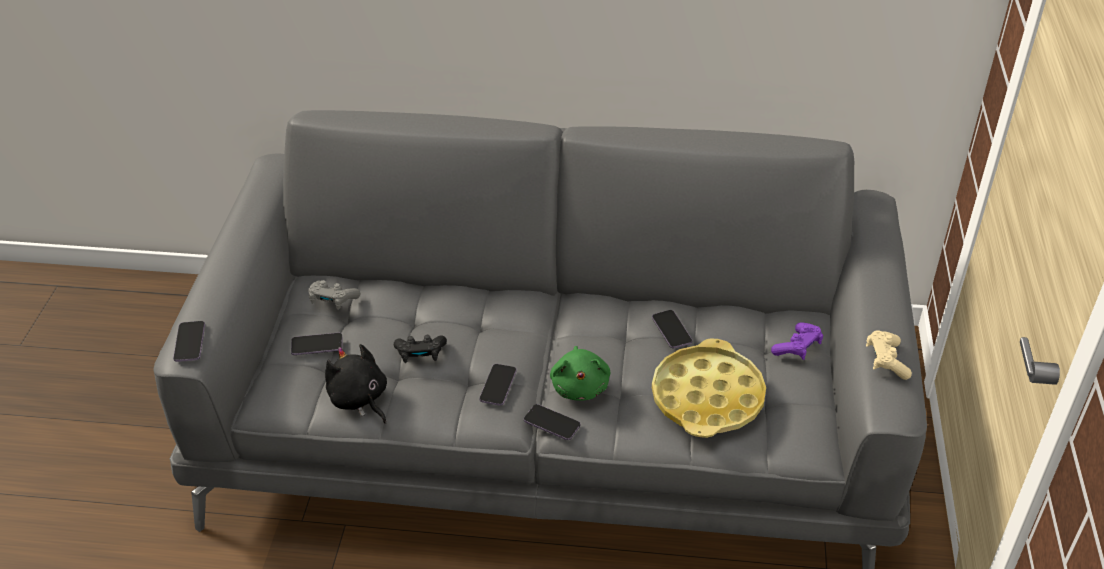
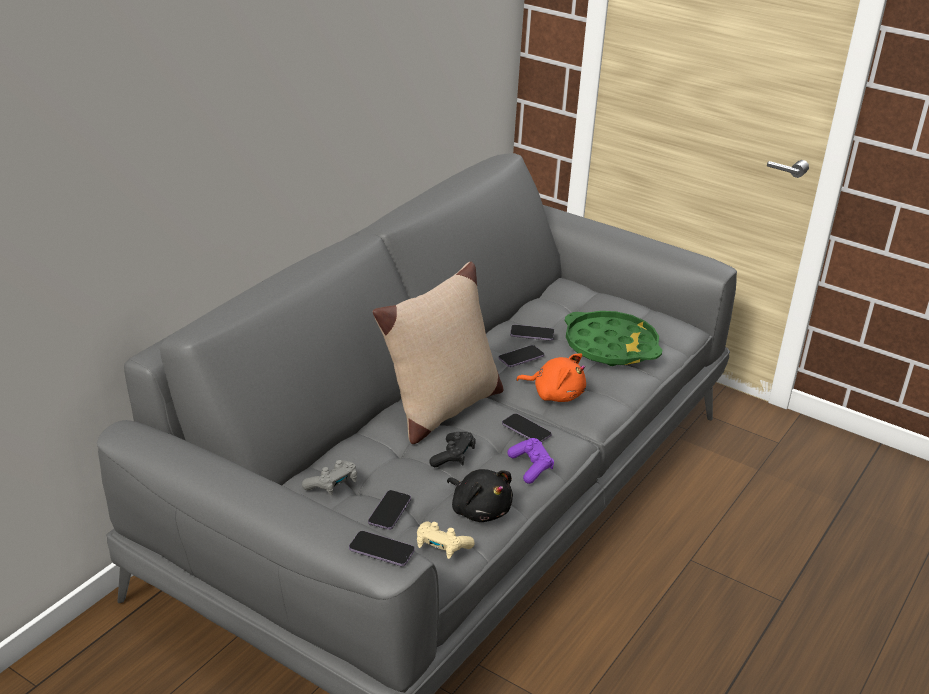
camera: 65 degrees left, 10 degrees down
(359, 399) = (479, 510): black plush toy -> black plush toy turned 120 degrees counterclockwise
(492, 320) = (441, 410): none -> beige pillow
(552, 423) = (587, 420): phone -> phone (521, 357)
(580, 386) = (555, 394): green plush toy -> orange plush toy
(707, 397) = (611, 346): yellow tray -> green tray
(797, 348) = (591, 296): purple game controller -> purple game controller (531, 467)
(886, 361) = (671, 250): beige game controller -> beige game controller (441, 547)

